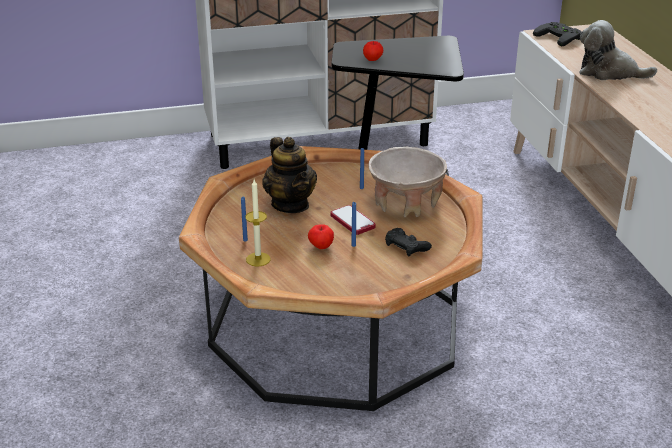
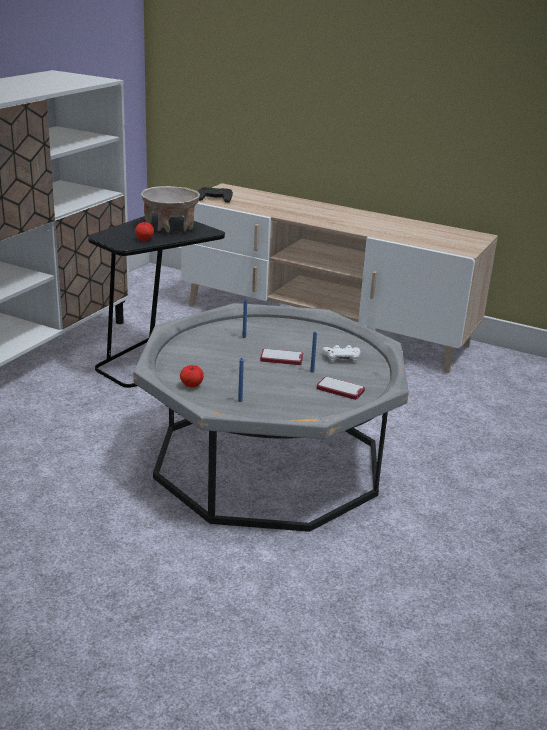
camera: 50 degrees left, 5 degrees down
(258, 259) = (274, 407): candle -> none
(290, 204) = (221, 366): teapot -> none
(321, 246) = (295, 381): apple -> apple (191, 386)
(336, 325) = (268, 461): brown coffee table -> grey coffee table
(342, 273) = (340, 389): none -> phone
(405, 203) = (289, 334): beige bowl -> beige bowl (170, 227)
(406, 246) = (341, 358): black game controller -> white game controller
(609, 73) = (287, 210): plush toy -> none

